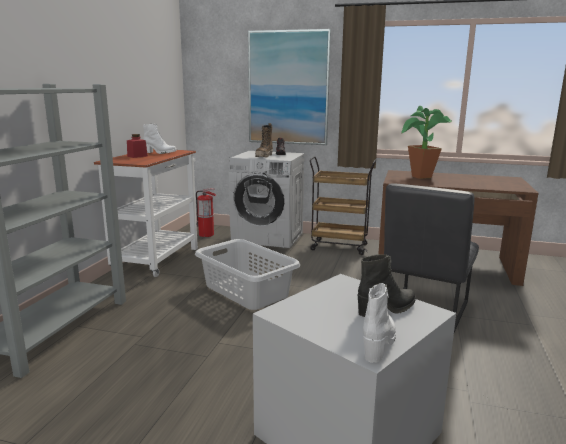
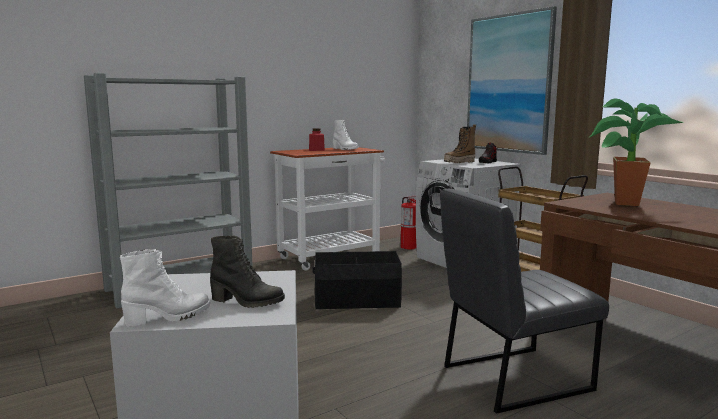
camera: 40 degrees right, 5 degrees down
(246, 290) = (357, 301): grey laundry basket -> black storage box

